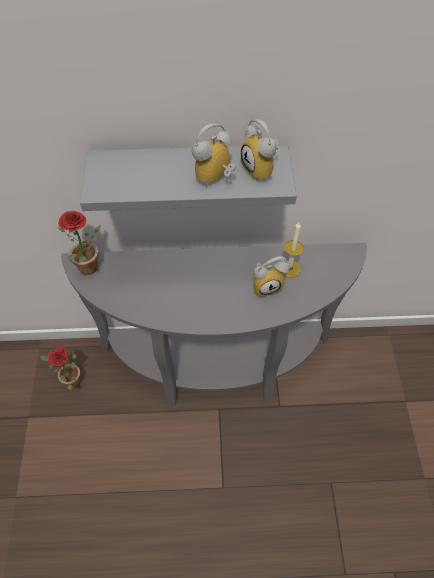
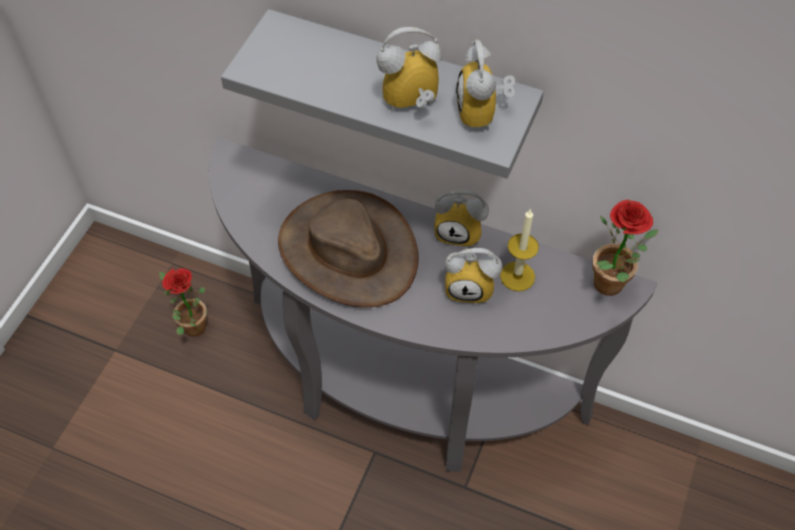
camera: 25 degrees right, 0 degrees up
(90, 270) = (242, 174): potted plant -> potted plant (610, 289)
(182, 292) = (347, 251): none -> brown hat
(242, 255) = (460, 231): none -> alarm clock

